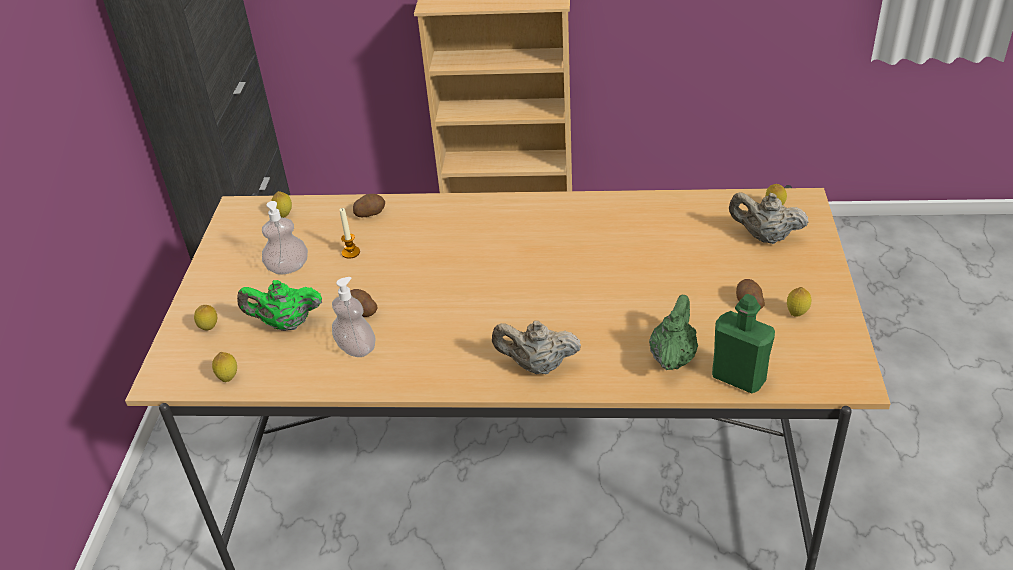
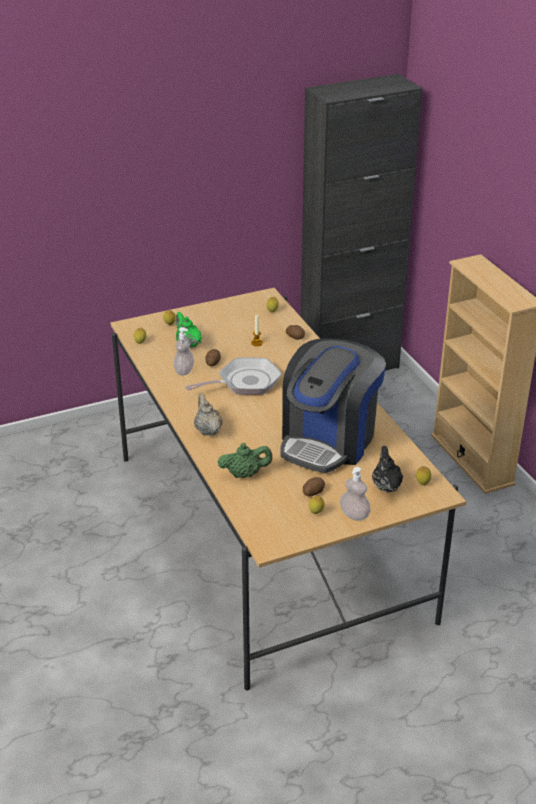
camera: 60 degrees right, 5 degrees down
(288, 268) = (230, 329): soap dispenser -> soap dispenser (354, 515)
(442, 293) = (244, 382): none -> frying pan
(638, 255) = (329, 440): none -> coffee machine
(738, 378) = (243, 502): green bottle -> none
(765, 237) = (386, 486): beige teapot -> black teapot

